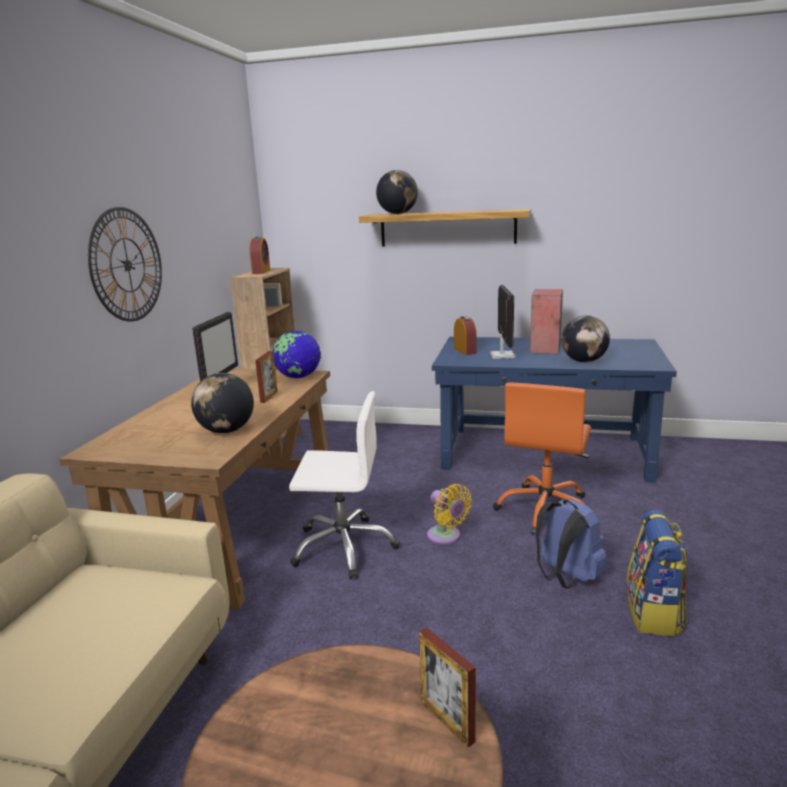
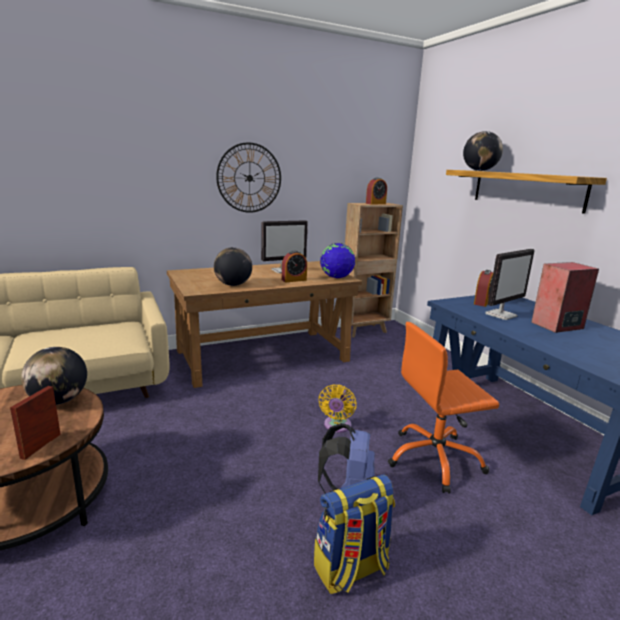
camera: 50 degrees right, 0 degrees up
(269, 397) = (294, 280): picture frame -> alarm clock
(344, 547) = (281, 394): white office chair -> none
(584, 361) = (559, 345): globe -> globe (59, 401)

